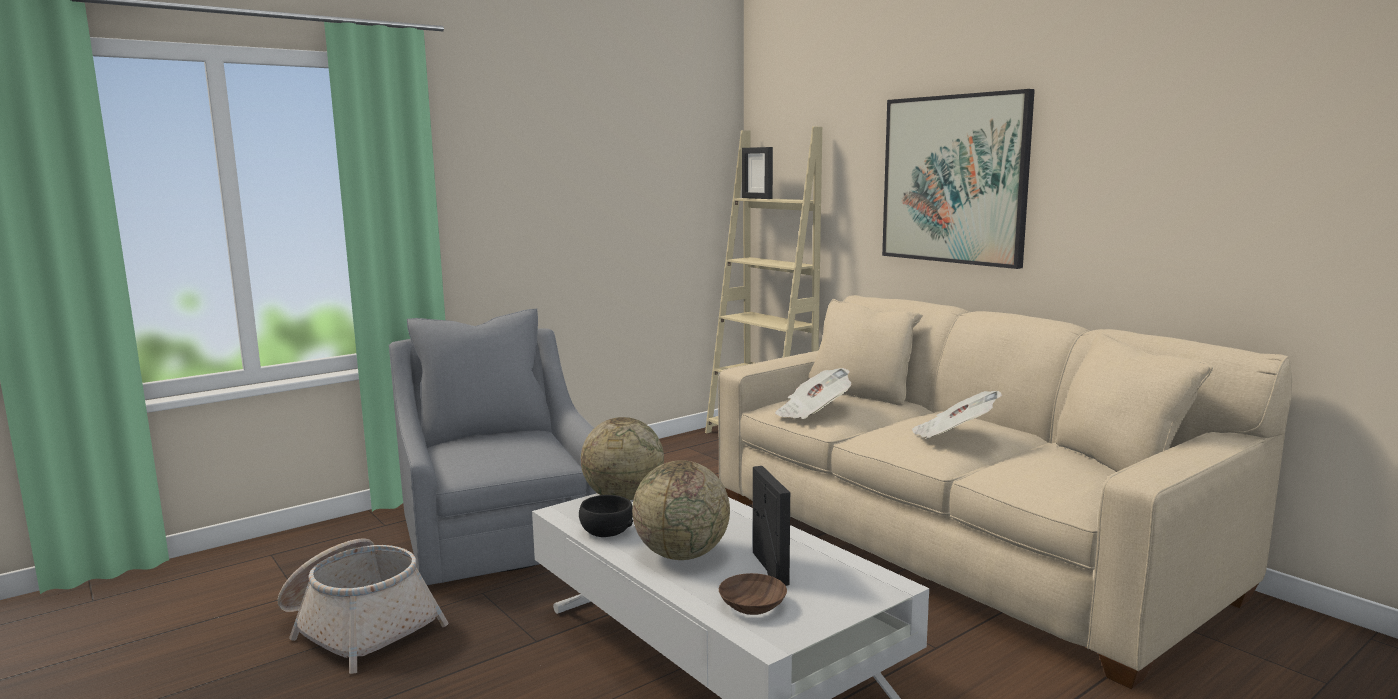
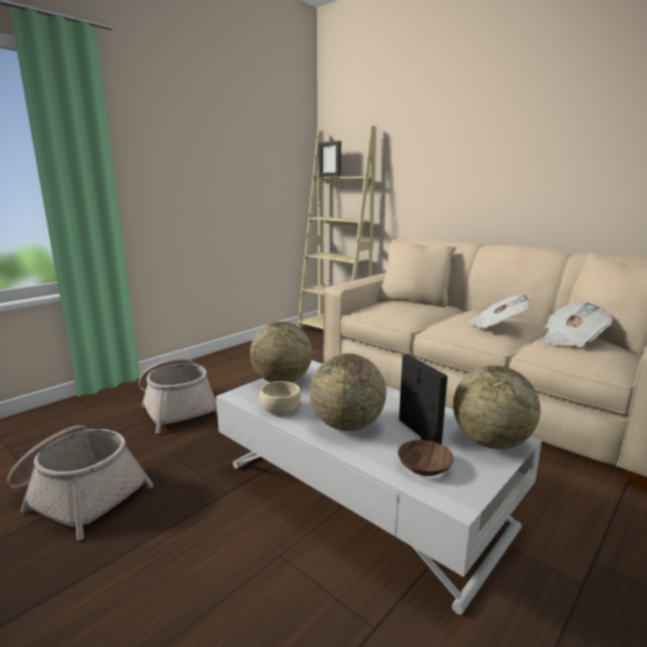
camera: 10 degrees left, 5 degrees up
(500, 533) = (178, 407): grey armchair -> basket
(606, 531) = (280, 409): black bowl -> beige bowl
(812, 413) = (392, 314): newspaper -> newspaper (571, 340)
(857, 585) = (490, 442): none -> globe
(954, 179) = (472, 158): picture -> none

